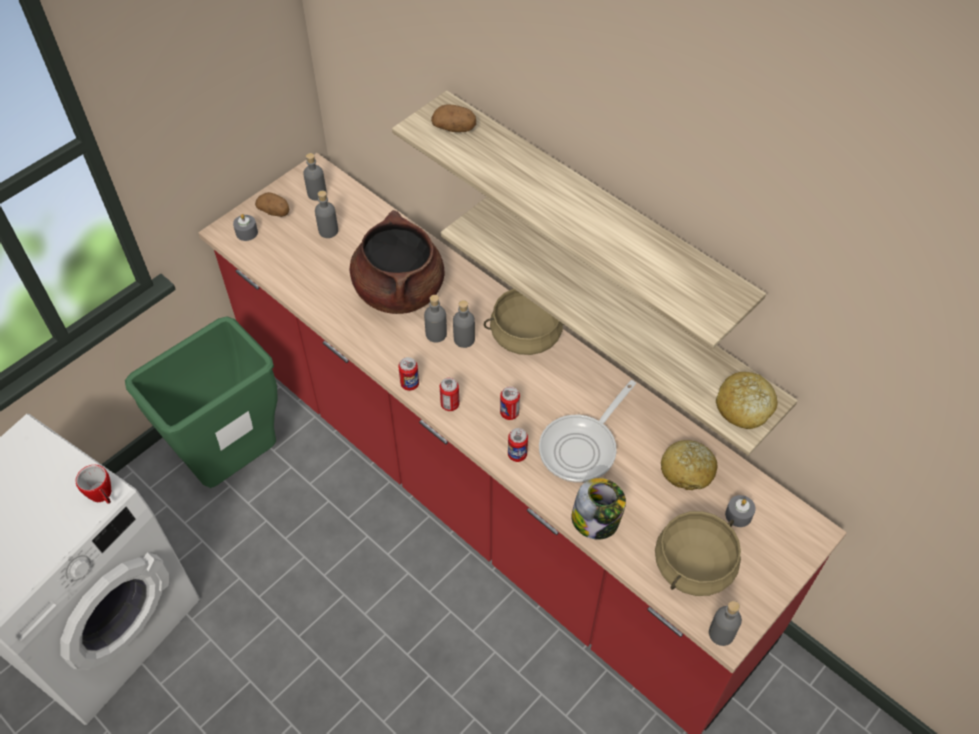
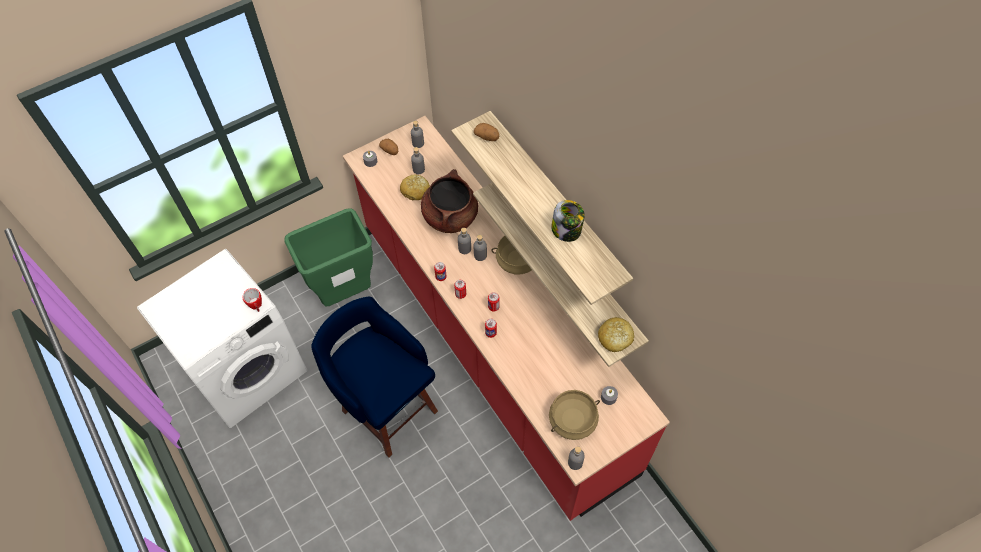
camera: 15 degrees right, 5 degrees up
(347, 629) = (387, 408): none -> blue stool
(582, 447) = (530, 337): frying pan -> none
(596, 521) = (524, 382): jar -> jar (566, 230)
(687, 470) = (587, 364): bread -> bread (415, 191)

